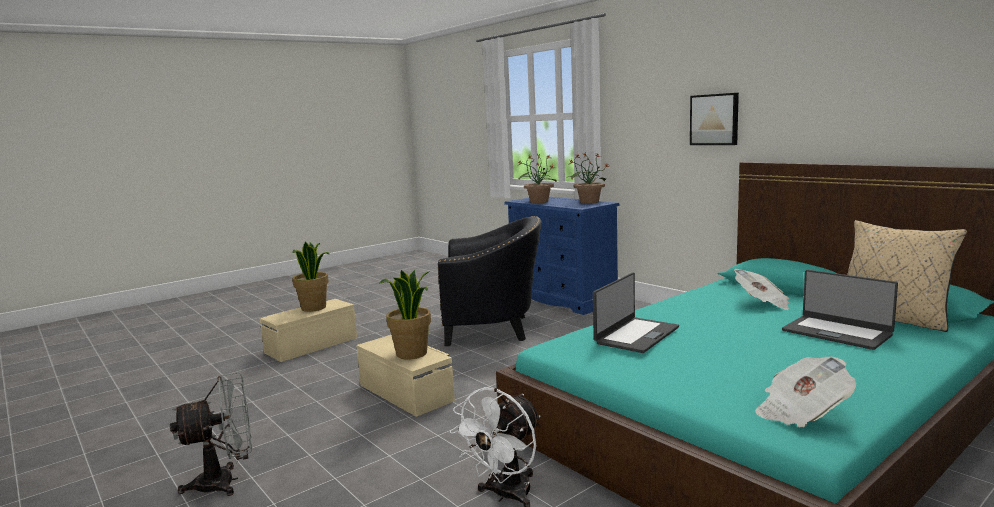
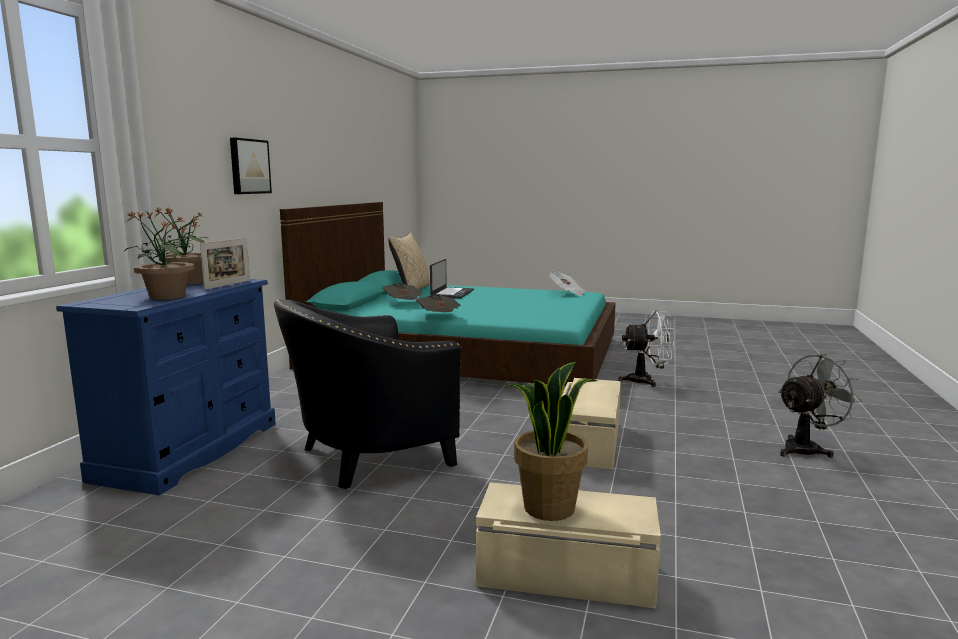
camera: 125 degrees left, 0 degrees up
(226, 482) = (807, 449): grey fan -> grey fan turned 120 degrees clockwise
(412, 354) = (593, 390): potted plant -> none
(493, 329) = (366, 457): black armchair -> black armchair turned 90 degrees counterclockwise
(567, 205) = (227, 284): none -> picture frame
(636, 335) = (516, 311): laptop -> none
(655, 306) = (439, 316): none -> newspaper

